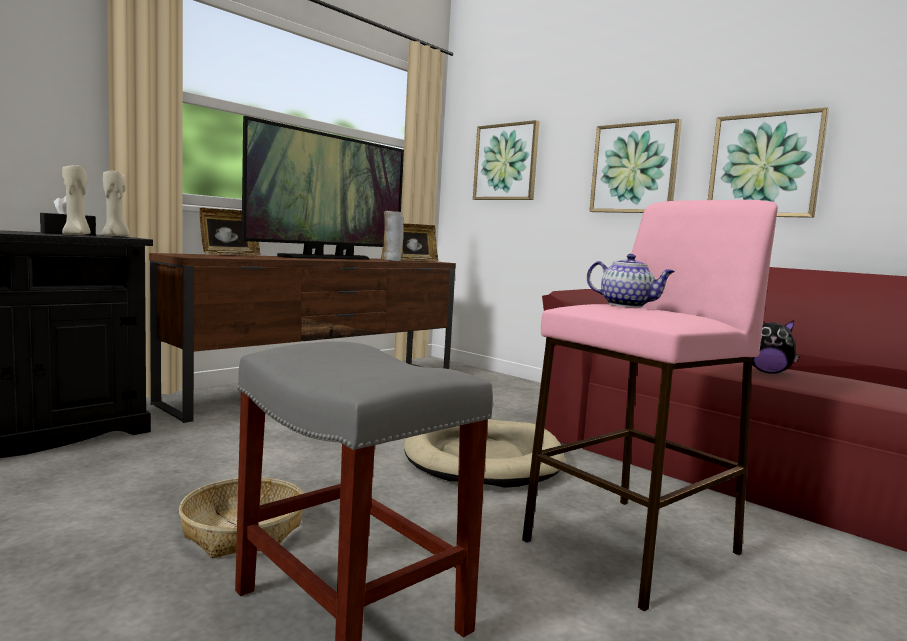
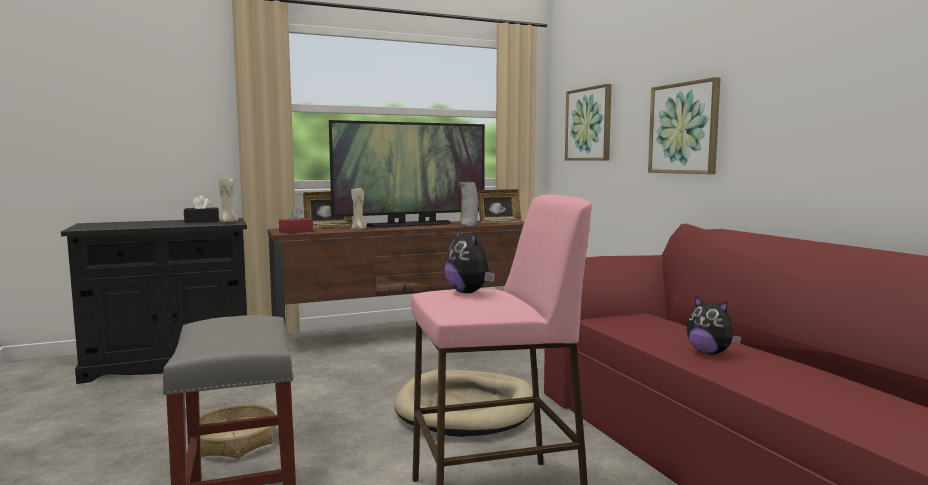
camera: 25 degrees right, 0 degrees up
(77, 235) = (199, 224): beige candle -> beige candle (359, 229)
(204, 256) = (296, 232): none -> red tissue box
(627, 305) = (469, 292): teapot -> plush toy
(764, 165) = (792, 123): picture -> none

